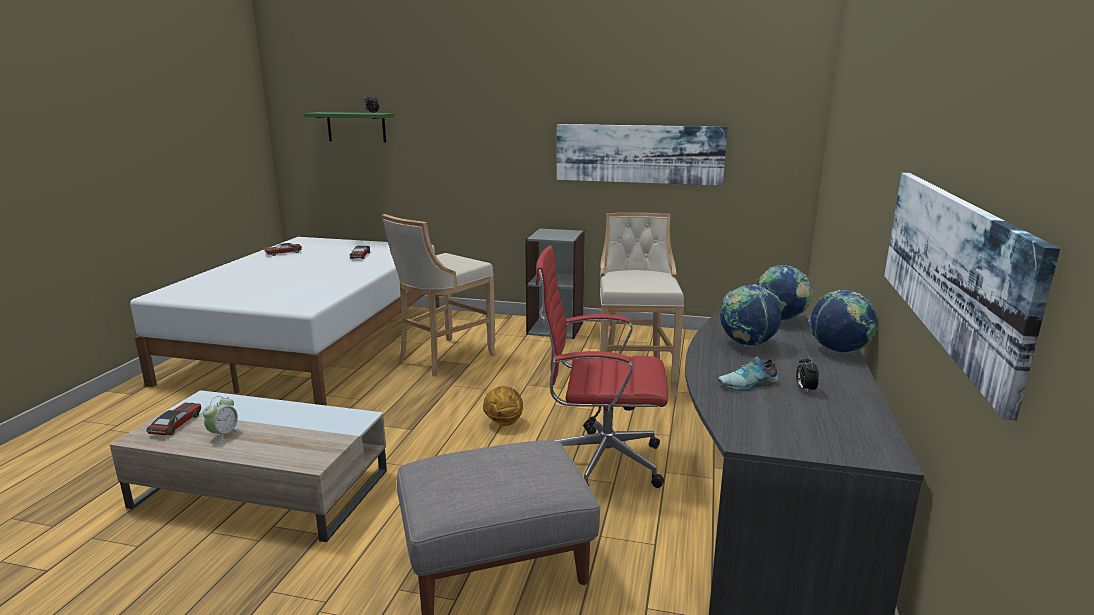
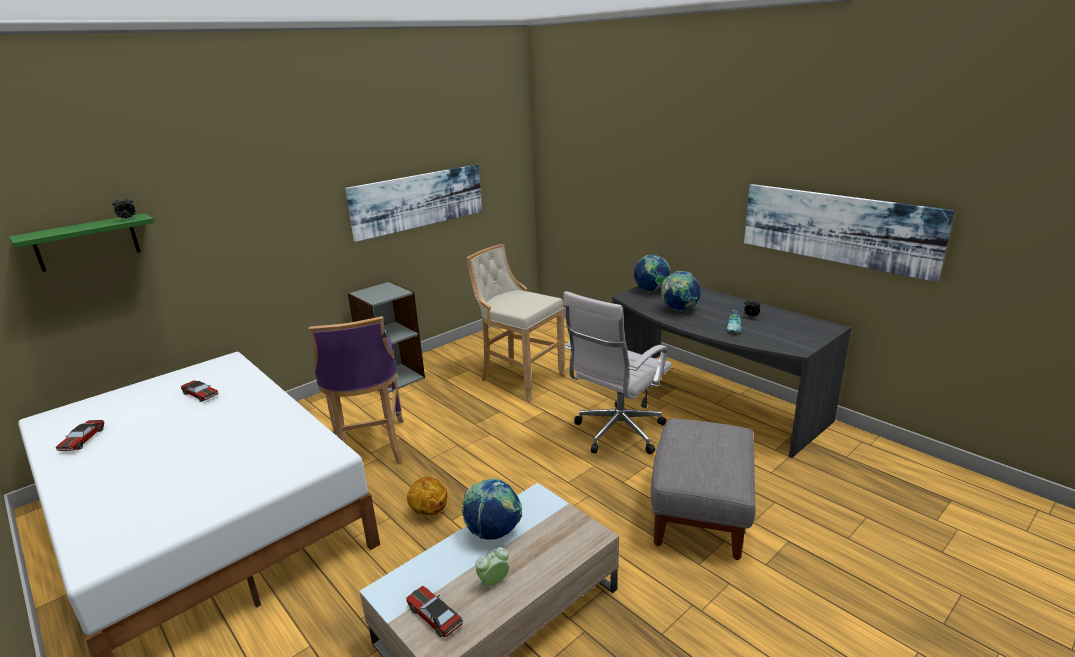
camera: 55 degrees left, 5 degrees up
(224, 435) = (493, 583): alarm clock -> alarm clock turned 90 degrees counterclockwise
(442, 358) = (370, 448): beige stool -> purple stool
(503, 422) = (523, 453): basketball -> basketball (429, 512)
(599, 462) = (616, 434): red office chair -> white office chair
(839, 351) = (710, 294): globe -> globe (494, 532)

